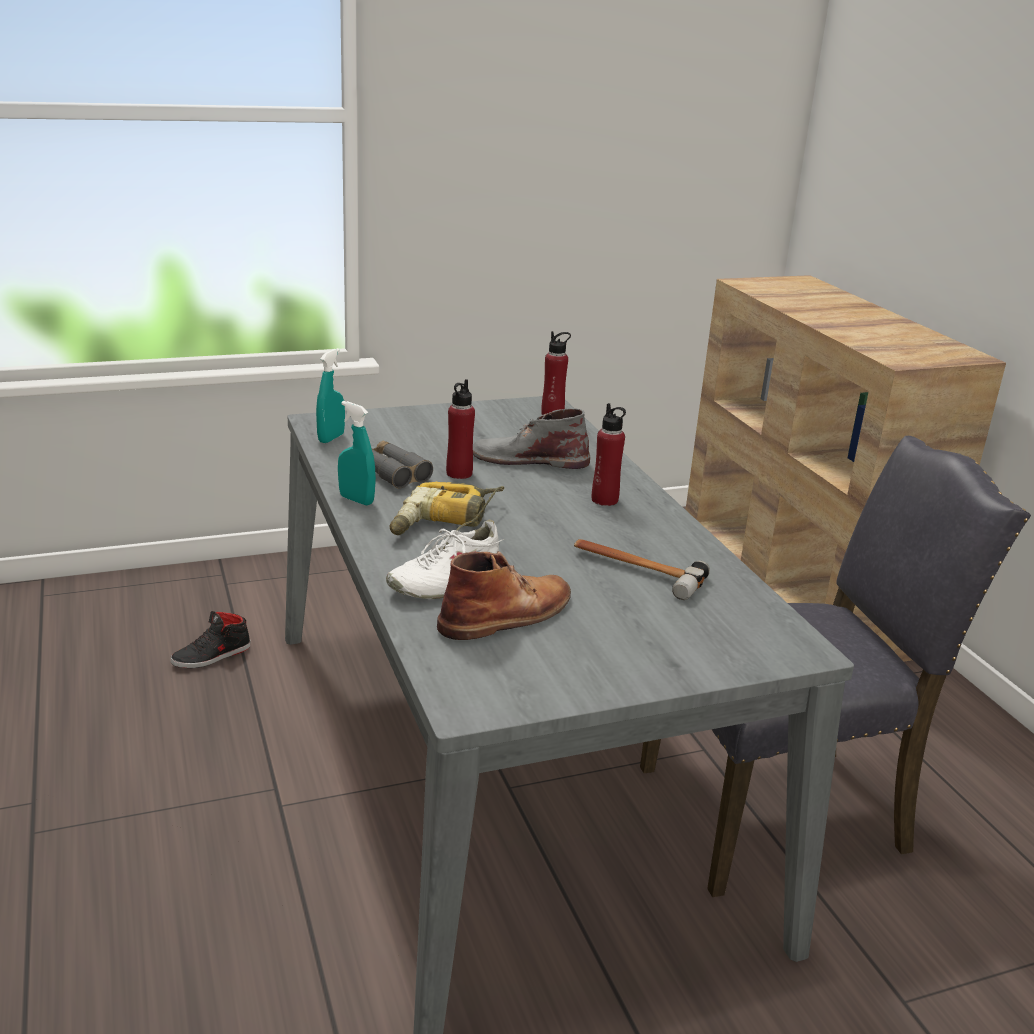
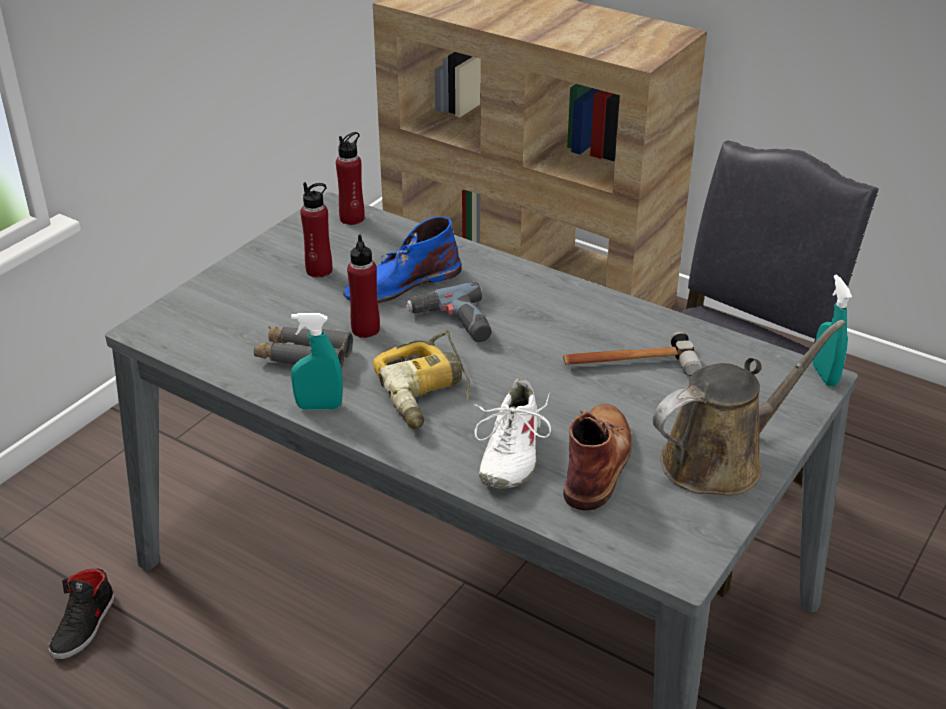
camera: 35 degrees left, 10 degrees up
(331, 438) = (192, 344): turquoise spray bottle -> turquoise spray bottle (824, 375)
(528, 459) = (401, 284): grey boot -> blue boot
(530, 494) = (453, 323): none -> power drill
(604, 500) = (517, 300): red bottle -> red bottle (319, 270)
(615, 660) = (720, 460): none -> brown watering can

